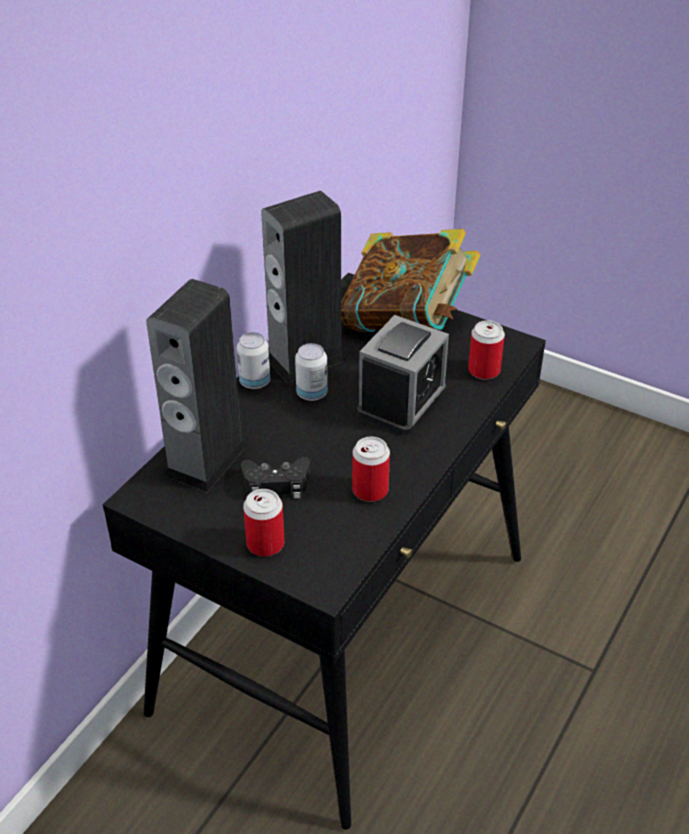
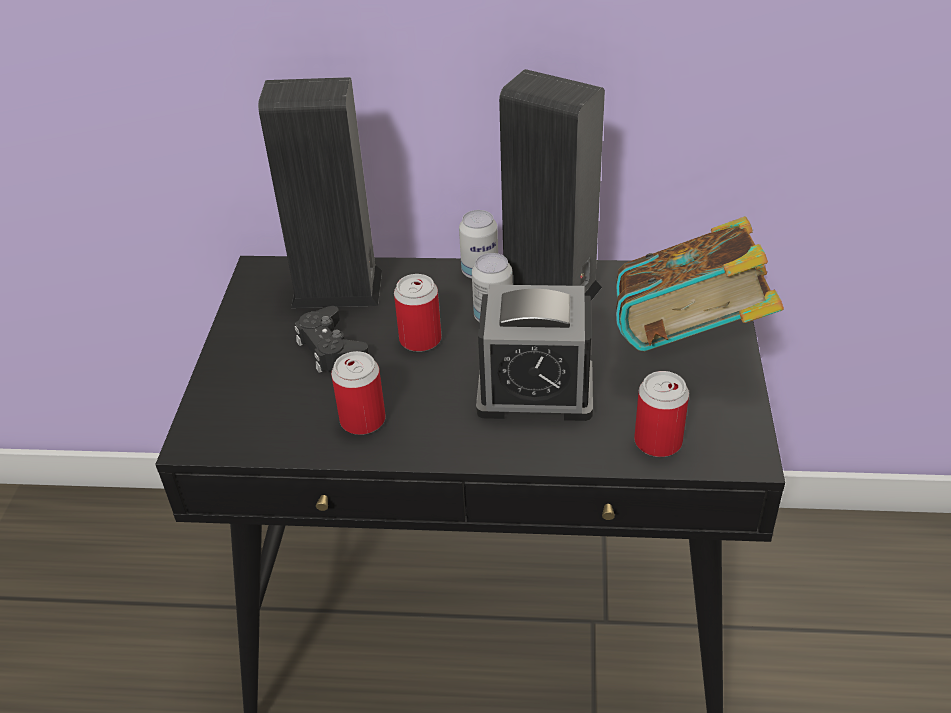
camera: 65 degrees right, 0 degrees up
(265, 544) = (237, 374): can -> can (420, 339)

